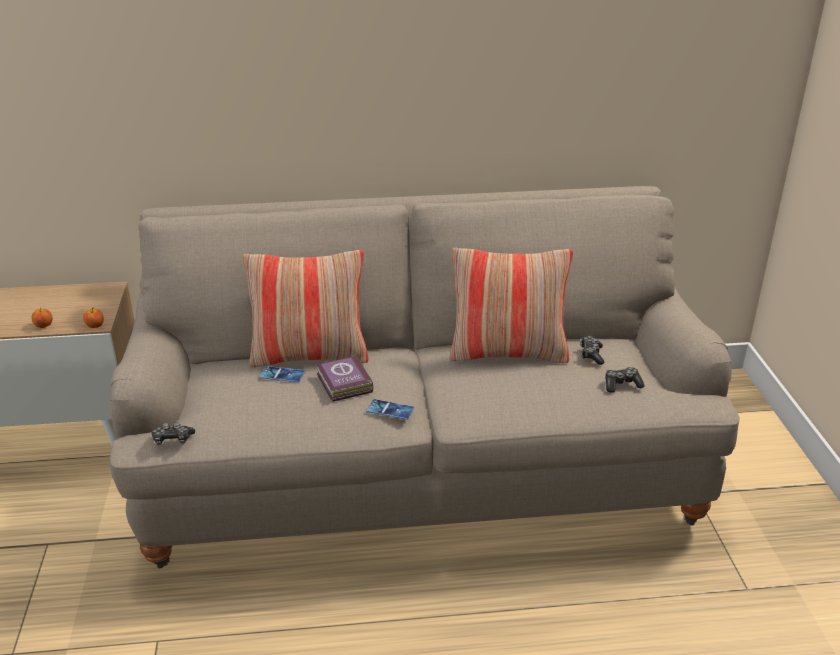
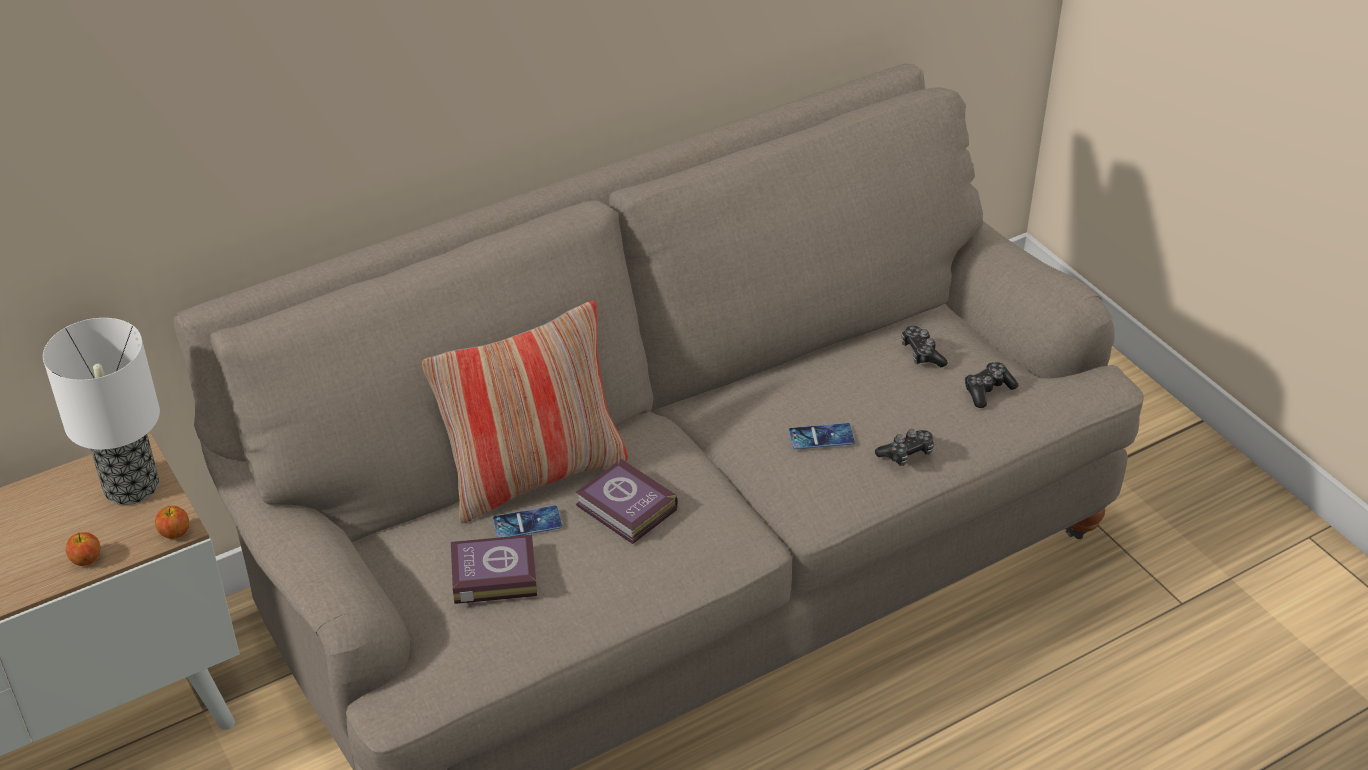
camera: 25 degrees left, 10 degrees up
(94, 301) = (129, 486): none -> table lamp
(172, 439) = (445, 681): game controller -> game controller (906, 453)
(240, 393) = (491, 574): none -> book
(390, 409) = (720, 530): phone -> phone (821, 437)
(508, 352) = (812, 384): pillow -> none

